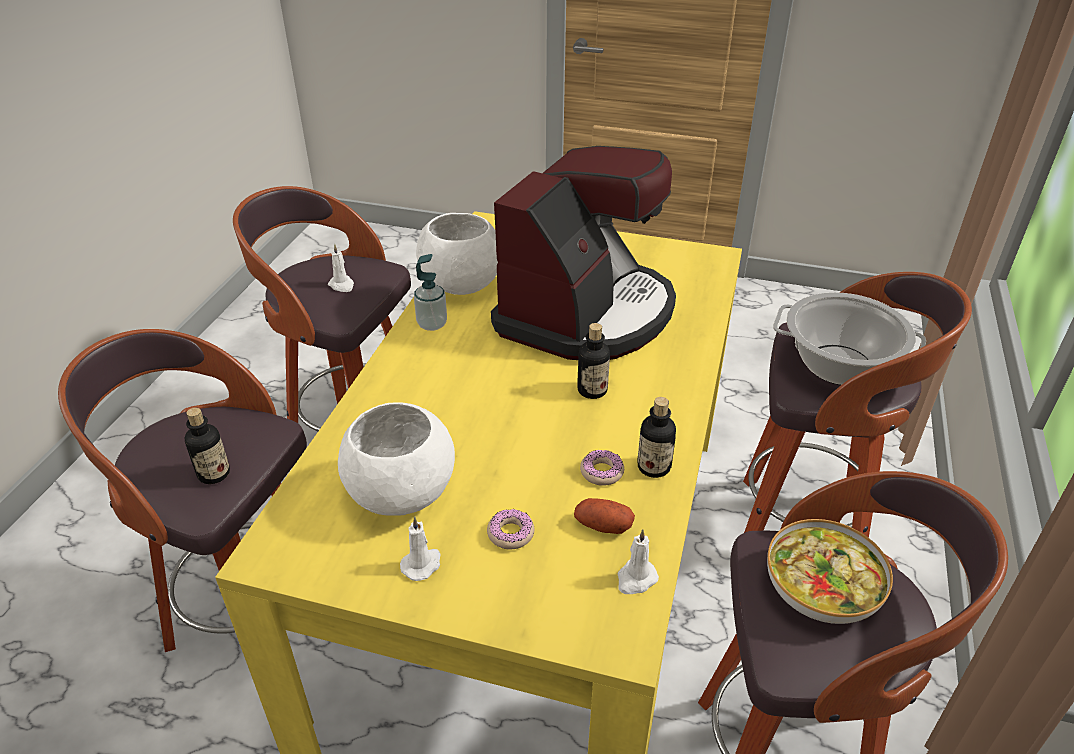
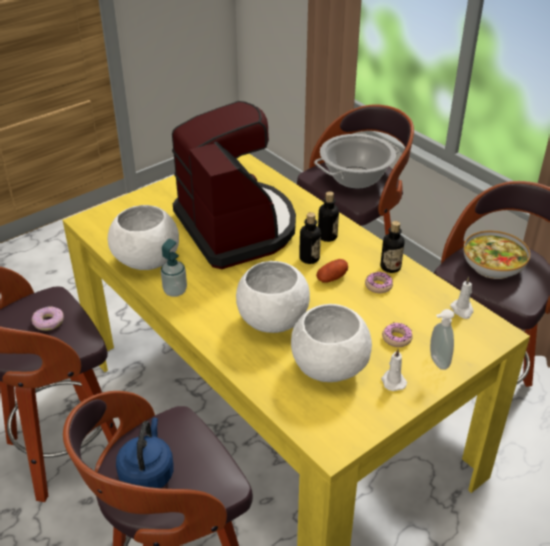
camera: 55 degrees left, 0 degrees up
(179, 444) = (147, 473): none -> blue kettle
(214, 474) = (200, 463): bottle -> bottle (327, 236)
(342, 285) = (48, 322): white candle -> donut
(445, 414) = (273, 322): none -> white bowl
(497, 595) = (437, 362): none -> soap dispenser
(603, 525) = (418, 304): potato -> potato (331, 278)

